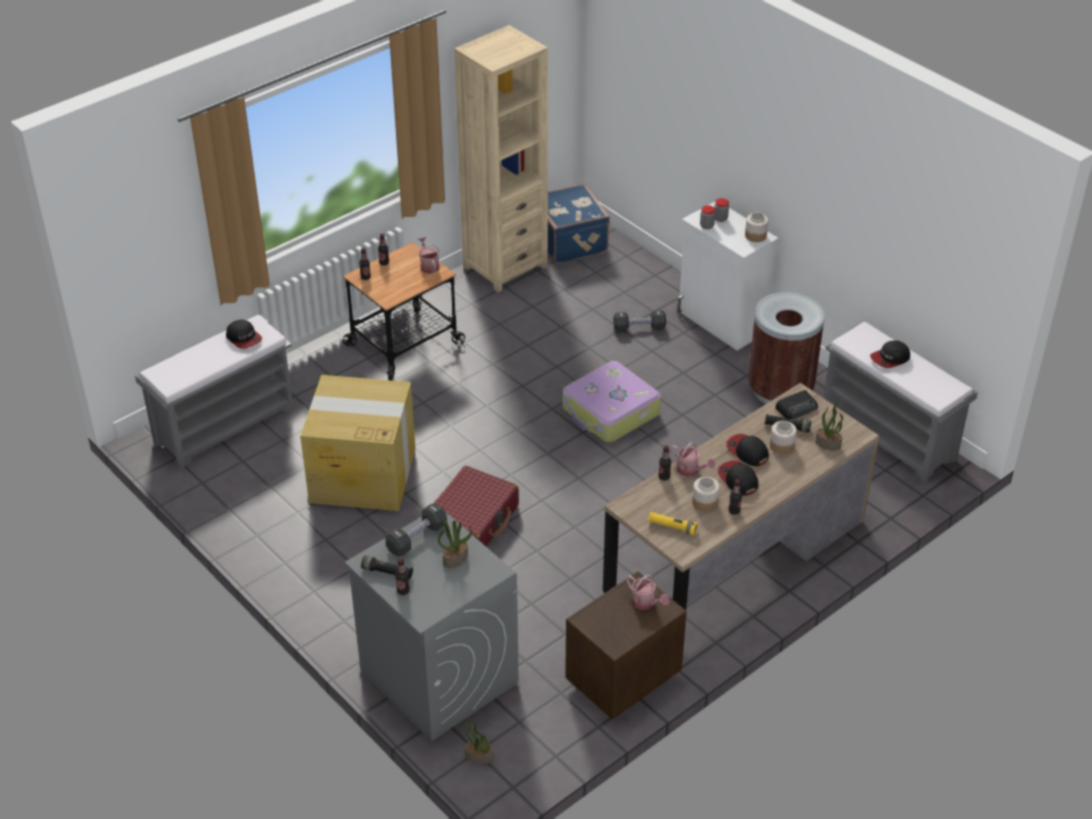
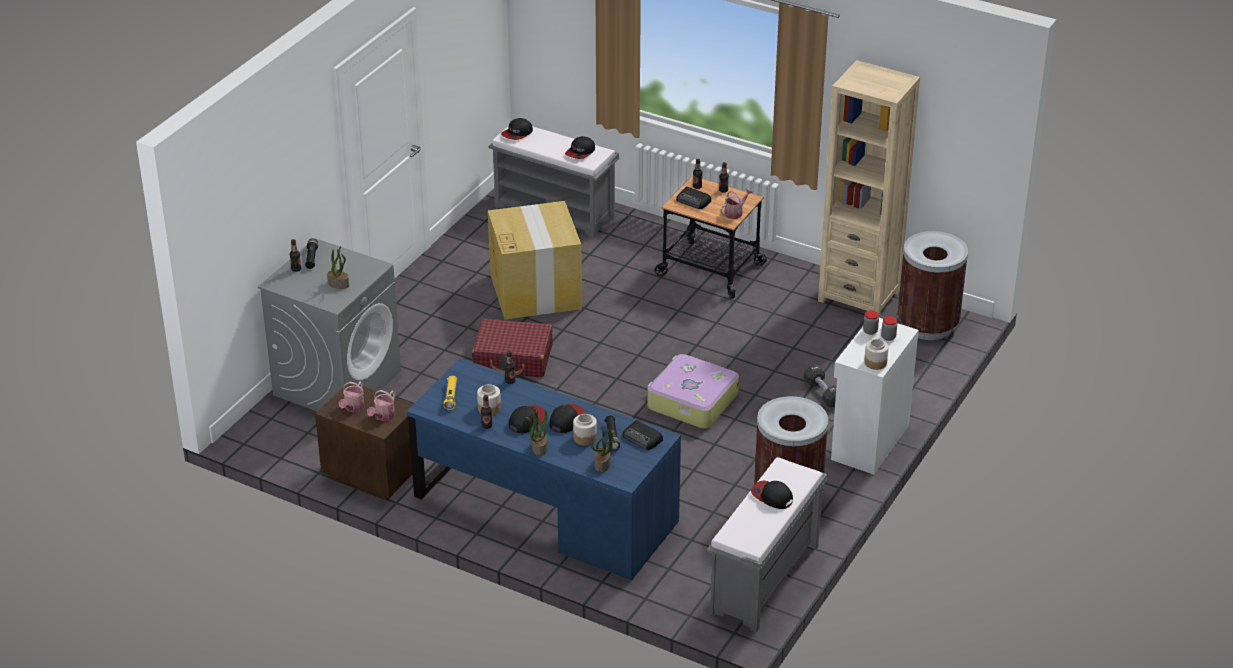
camera: 70 degrees right, 5 degrees down
(170, 375) = (517, 133): none -> cap
(390, 286) = (693, 201): none -> radio
(417, 538) = (353, 262): black dumbbell -> none
(478, 757) = (266, 420): potted plant -> potted plant (539, 448)
(571, 241) = (927, 325): blue suitcase -> brown trash can
(690, 470) = (526, 393): watering can -> watering can (353, 408)
(735, 555) = (545, 510): brown desk -> blue desk

